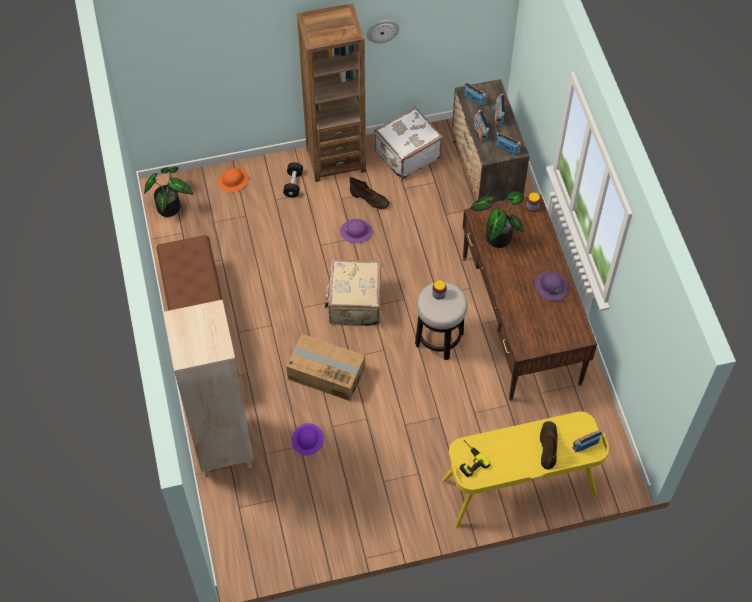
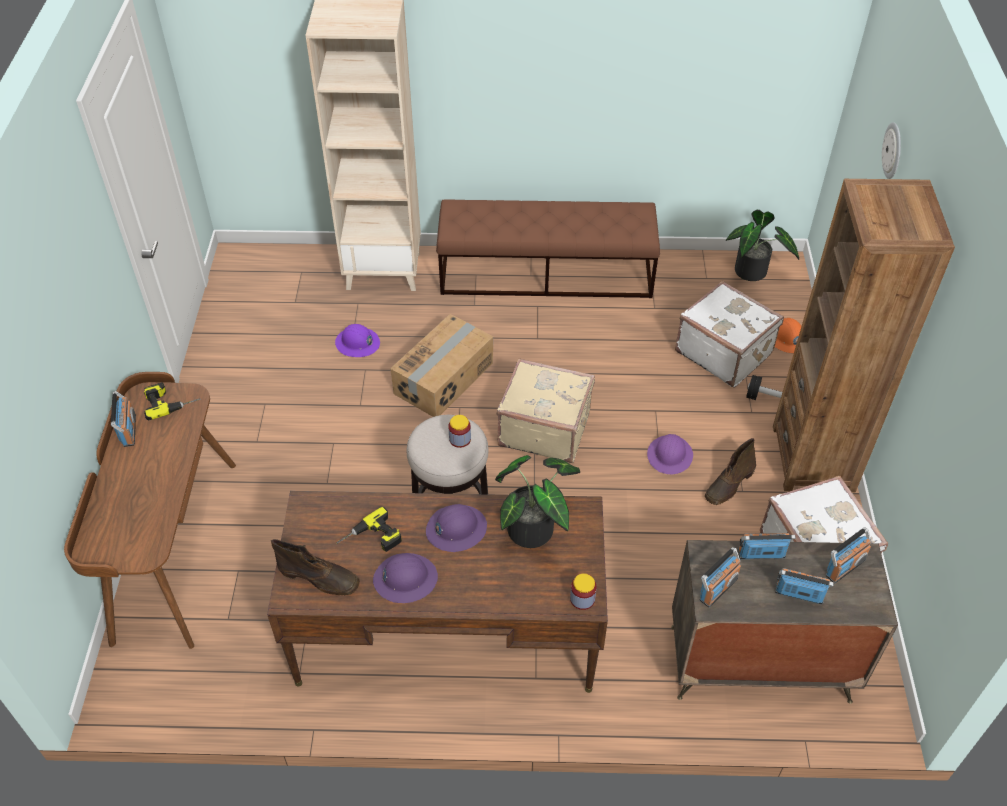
camera: 105 degrees right, 10 degrees down
(255, 214) = (724, 352): none -> white suitcase
(382, 30) = (944, 355): wall clock -> wall clock (893, 150)
(511, 271) = (456, 529): none -> purple hard hat
(519, 488) = (174, 549): yellow desk -> brown desk
(533, 310) = (371, 540): none -> power drill
(548, 446) = (135, 498): brown boot -> brown boot (320, 577)
(585, 445) = (108, 547): radio -> radio (129, 430)

